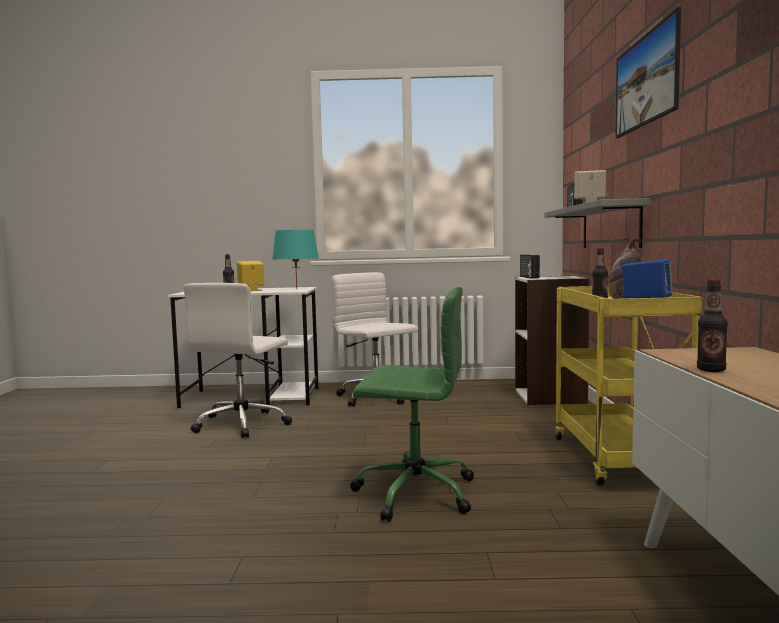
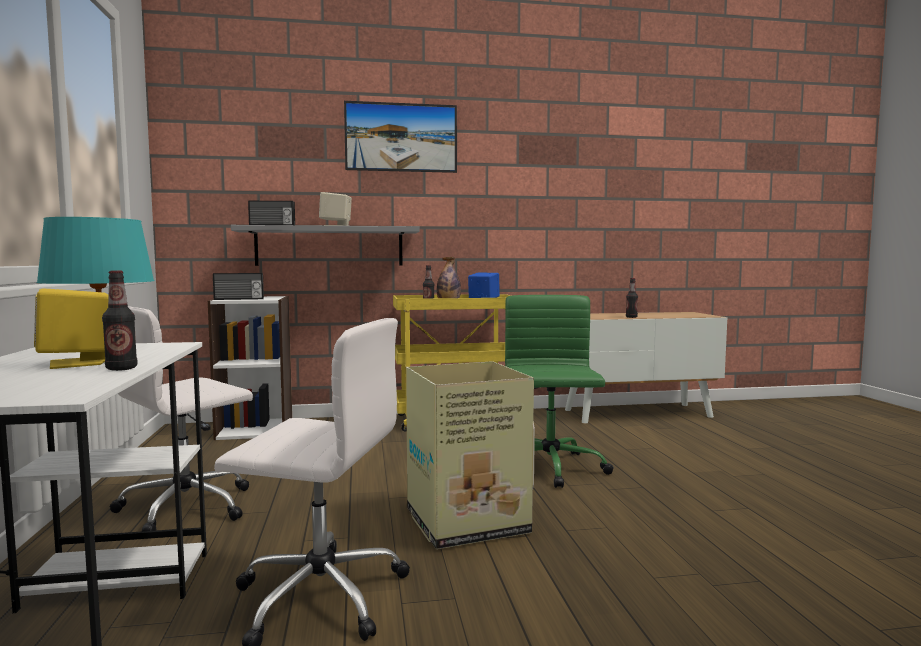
camera: 100 degrees left, 0 degrees up
(304, 453) = (464, 522): none -> cardboard box

